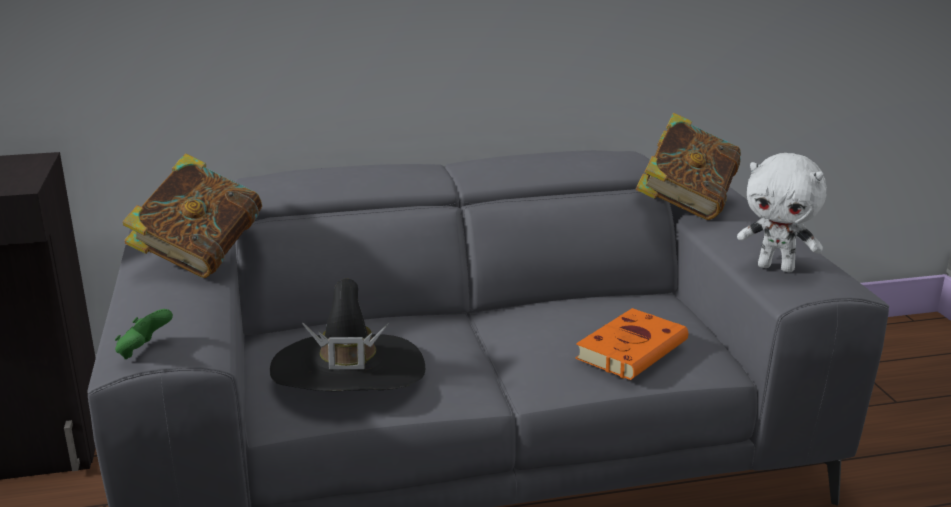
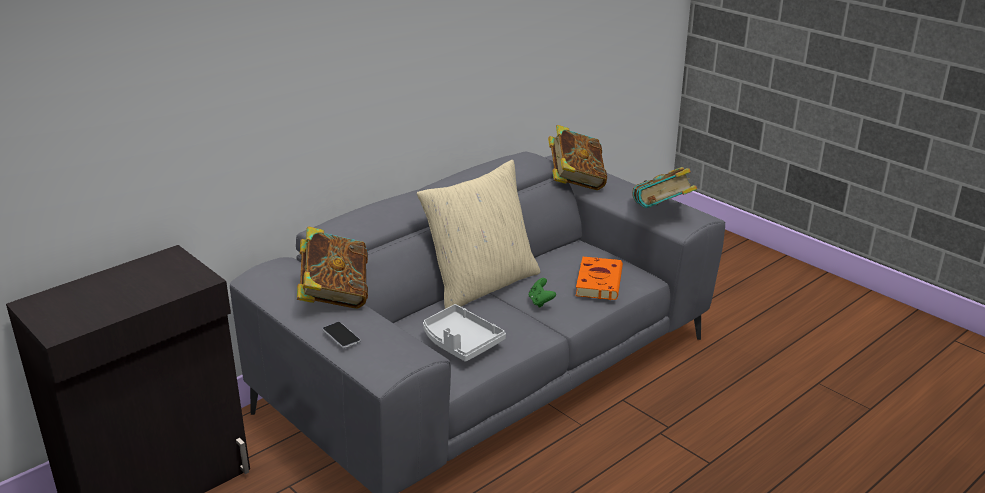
camera: 30 degrees left, 5 degrees up
(139, 302) = (341, 336): none -> phone
(144, 351) = (392, 363): green game controller -> green game controller (540, 302)
(348, 372) = (460, 342): black hat -> grey tray
(467, 312) = (481, 285): none -> beige pillow
(776, 267) = (662, 213): white plush toy -> book

